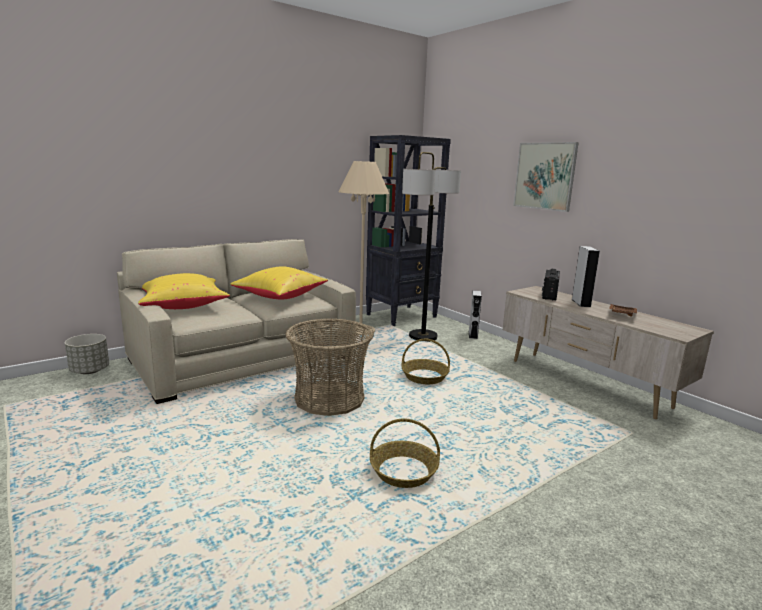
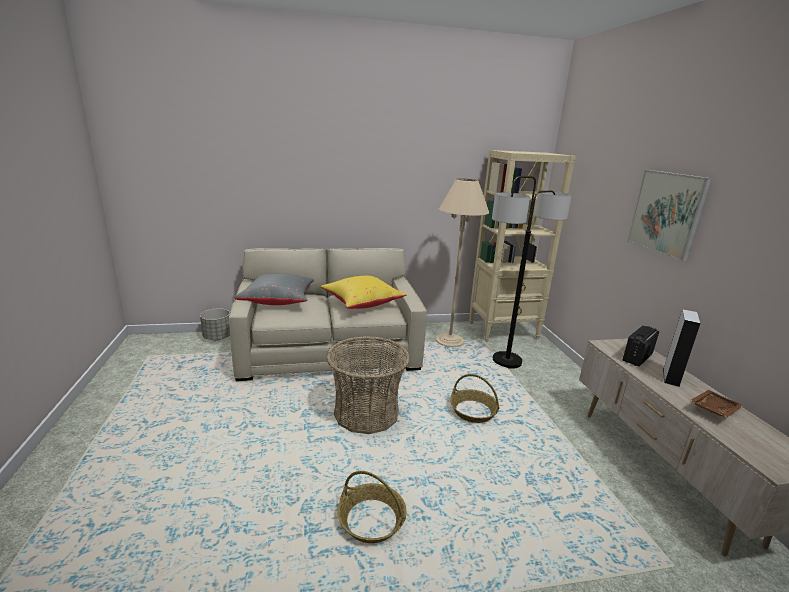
camera: 25 degrees right, 5 degrees up
(183, 306) = (278, 301): yellow pillow -> grey pillow
(402, 315) = (503, 330): black bookcase -> beige bookcase
(473, 335) = (563, 370): grey speaker -> none

